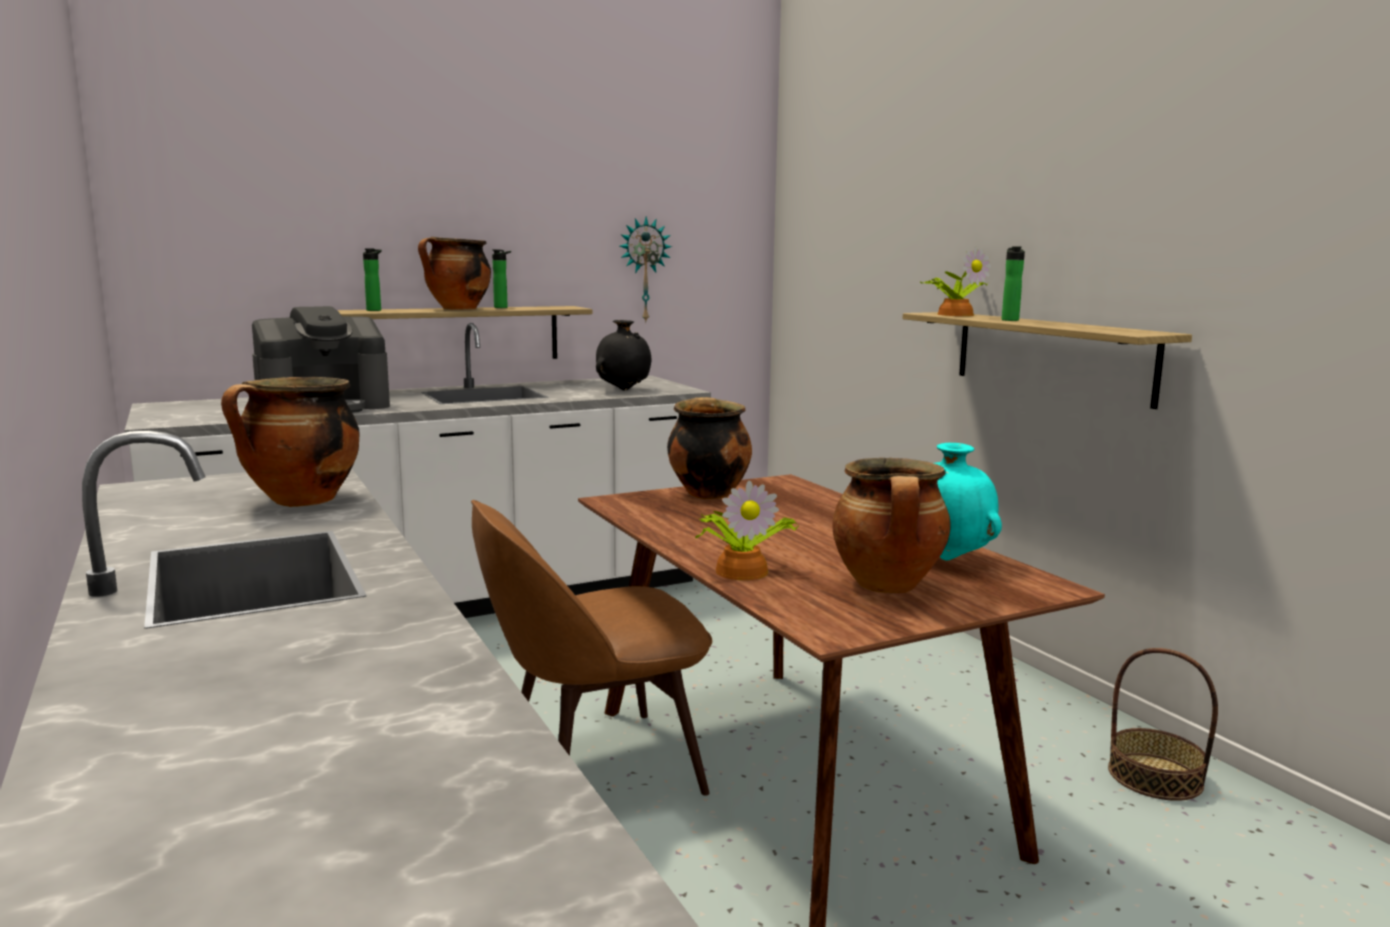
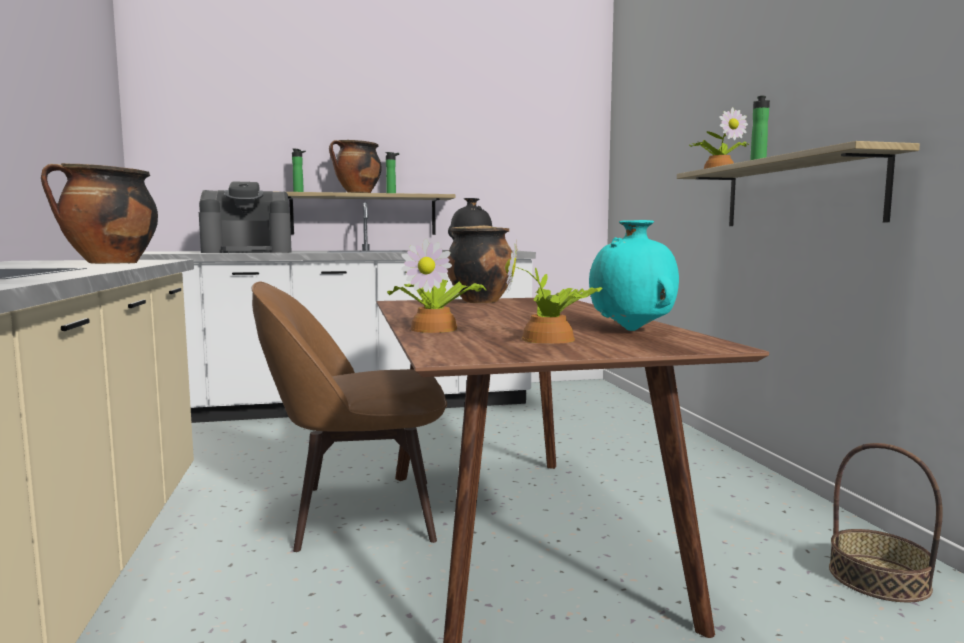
camera: 15 degrees right, 5 degrees down
(643, 270) = (503, 171): wall clock -> none
(888, 586) = (550, 339): cooking pot -> potted plant

